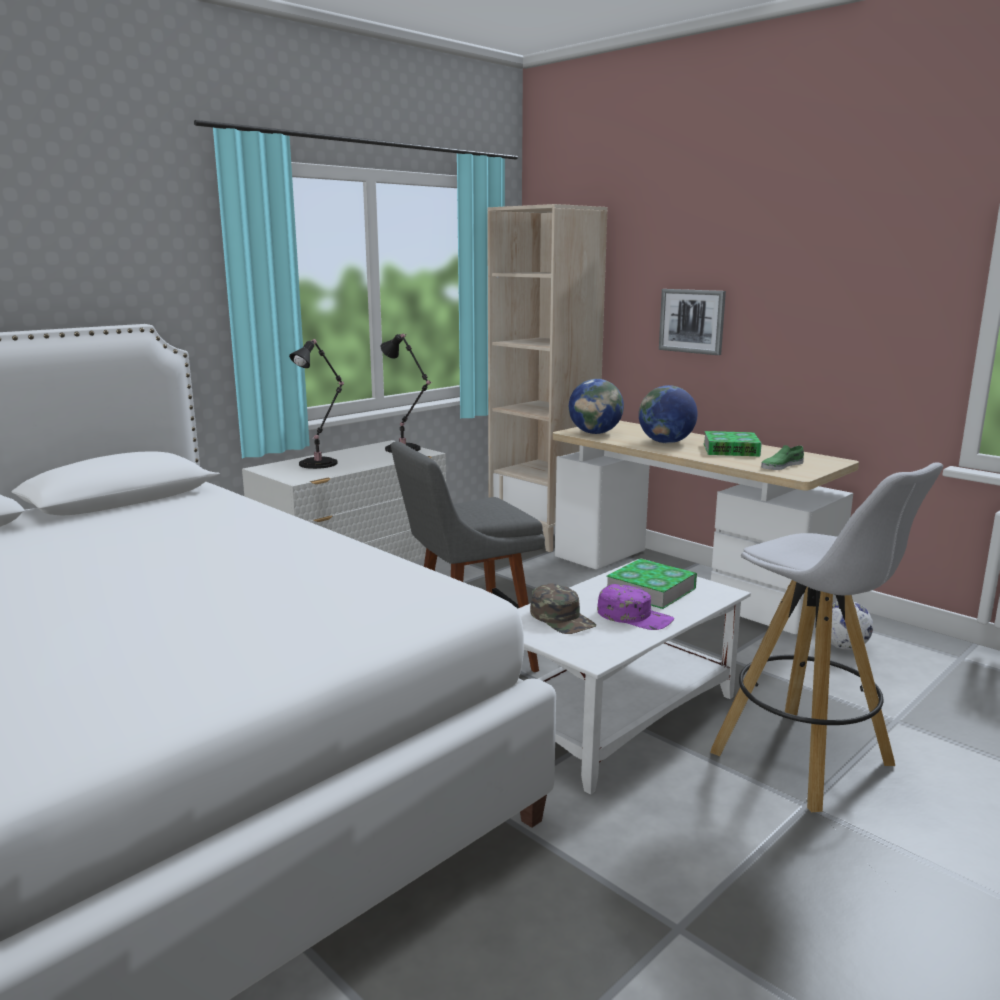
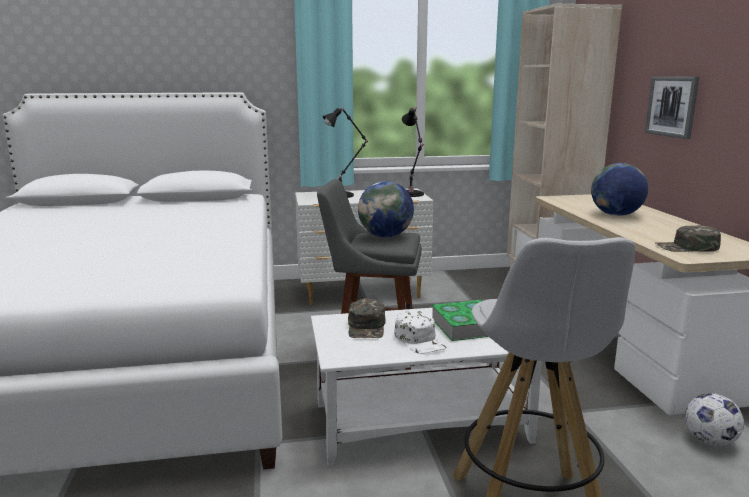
camera: 35 degrees right, 0 degrees up
(595, 433) = (569, 201): globe -> globe (385, 236)
(634, 616) = (420, 340): purple cap -> white cap
(731, 450) = (666, 228): book -> none
(781, 466) = (687, 247): green shoe -> green cap

